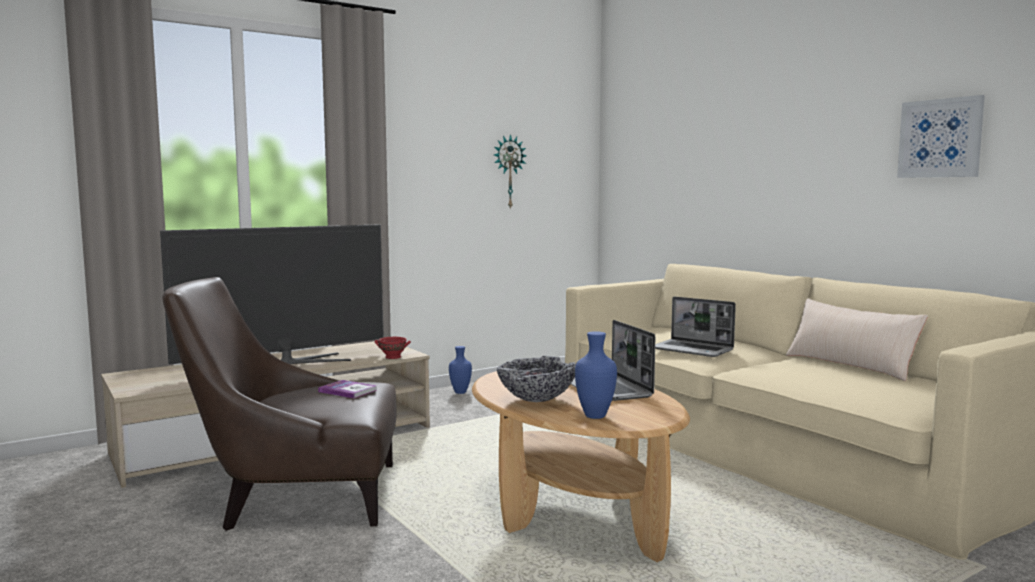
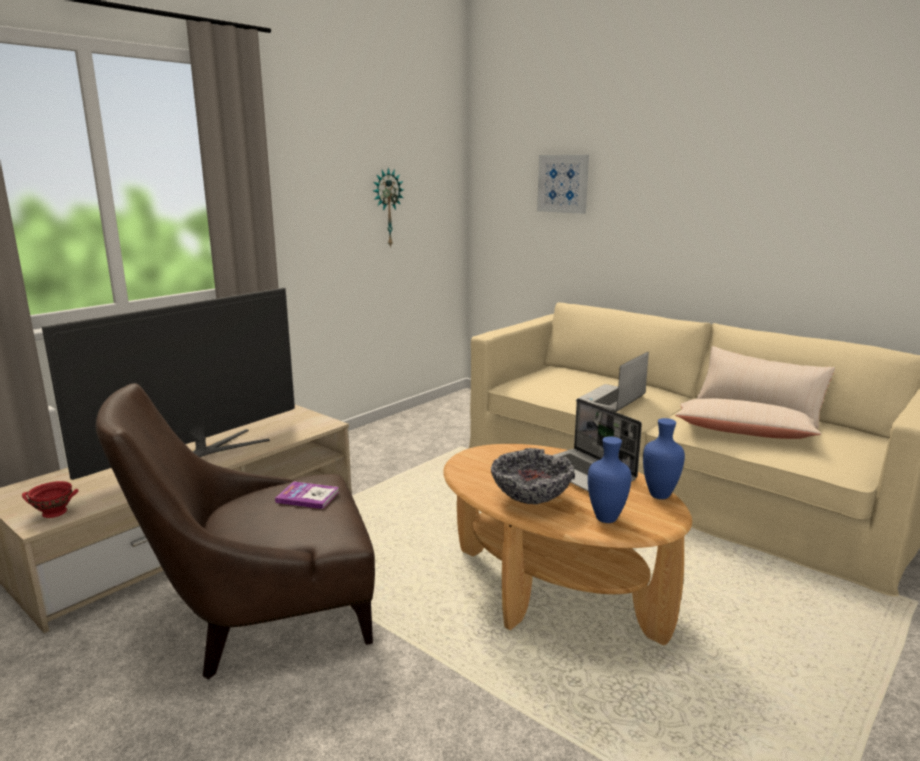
camera: 15 degrees left, 10 degrees up
(393, 357) = (313, 430): red bowl -> red bowl (55, 513)
(461, 392) = (357, 441): blue vase -> blue vase (660, 495)
(693, 350) = (611, 400): laptop -> laptop turned 105 degrees clockwise
(813, 378) = (743, 432): none -> beige pillow
(940, 138) = (840, 196): picture -> picture (563, 183)

